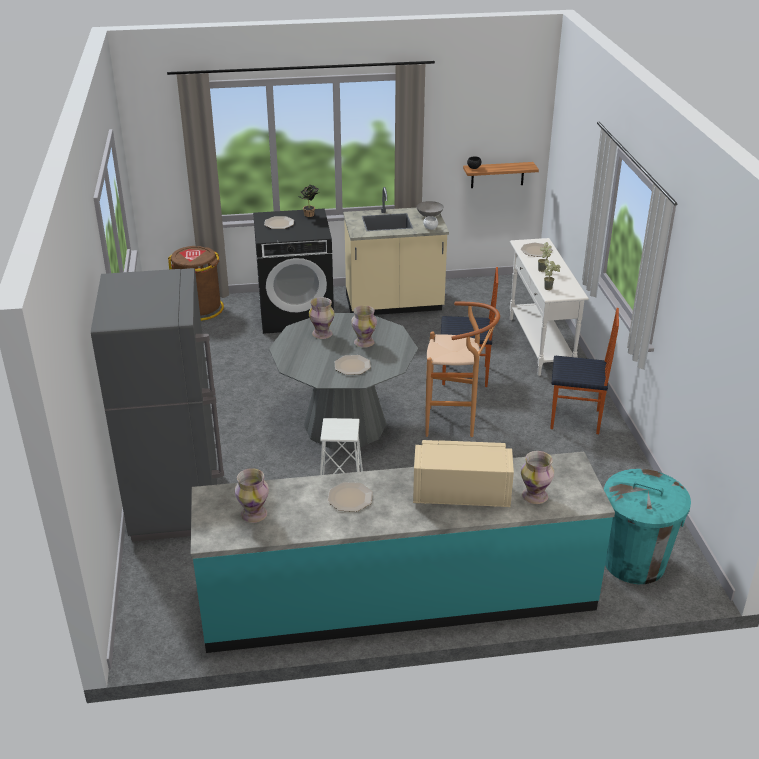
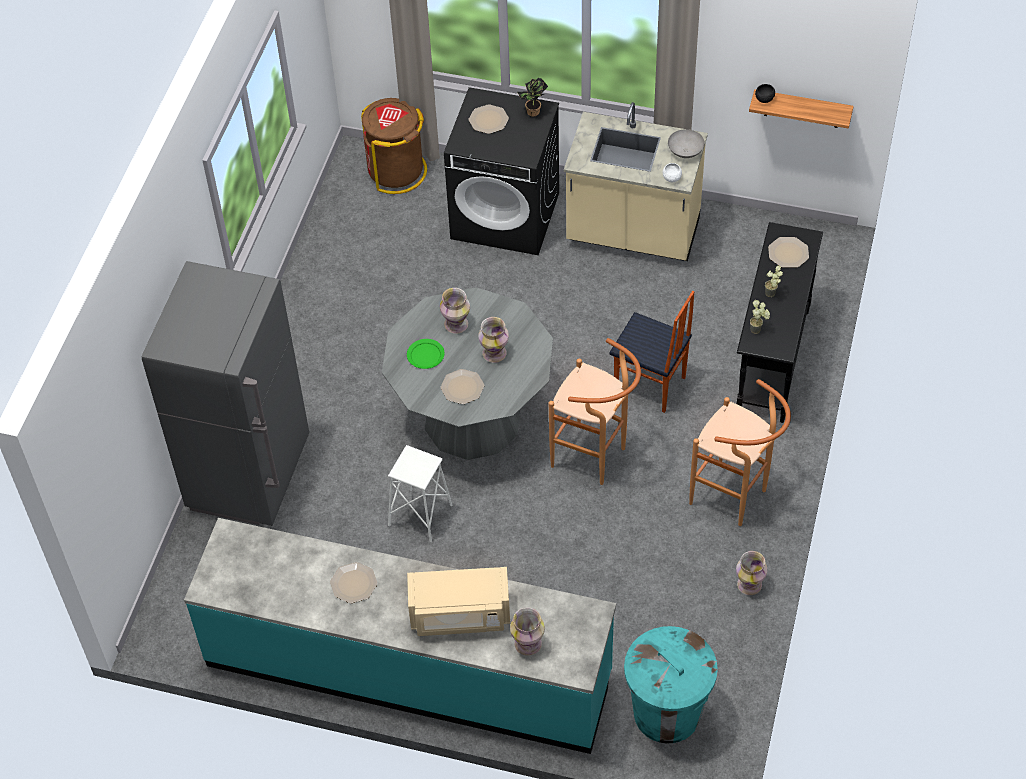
camera: 25 degrees right, 20 degrees up
(253, 514) = (257, 572): vase -> vase (749, 584)
(309, 355) = (426, 355): none -> green plate
(461, 493) = (460, 615): beige microwave -> beige microwave turned 150 degrees clockwise
(540, 345) = (772, 362): white console table -> black console table
(575, 420) = (735, 499): chair -> brown stool

